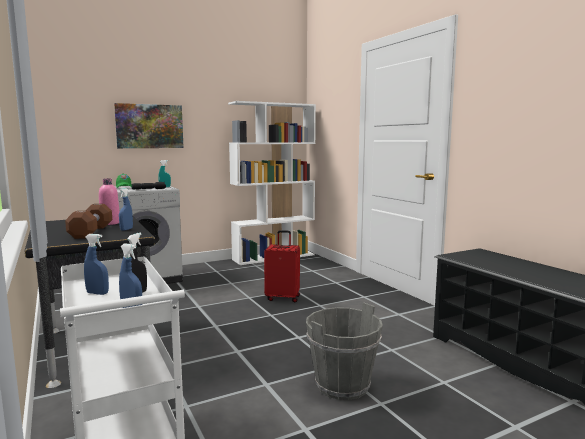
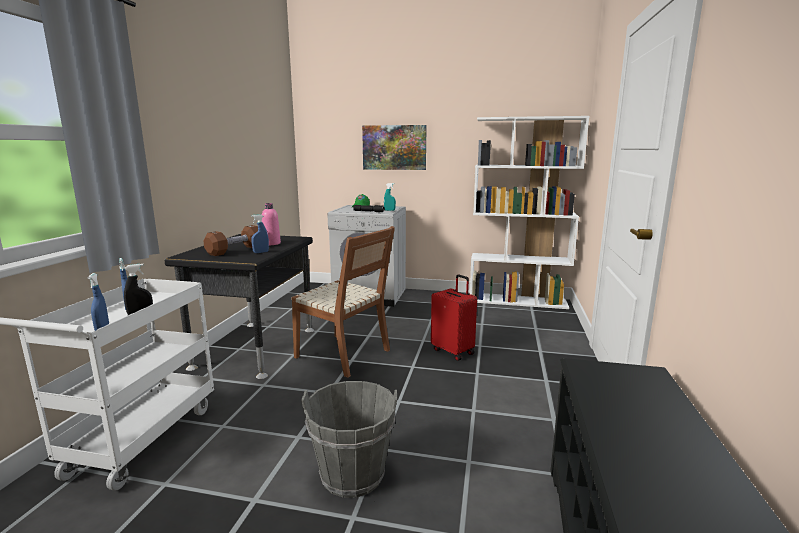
camera: 40 degrees right, 5 degrees up
(205, 325) = (345, 356): none -> chair

